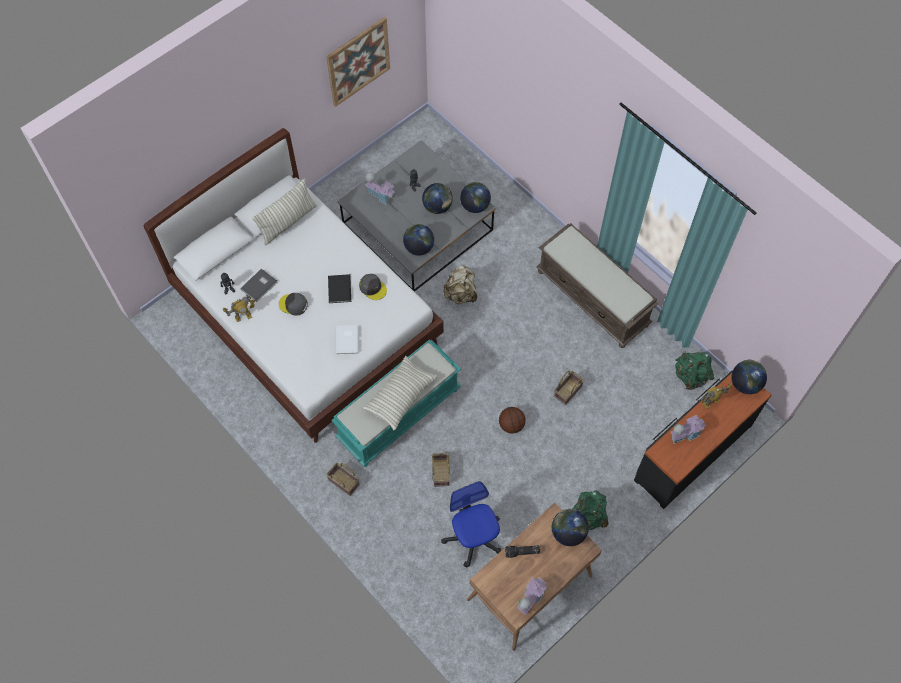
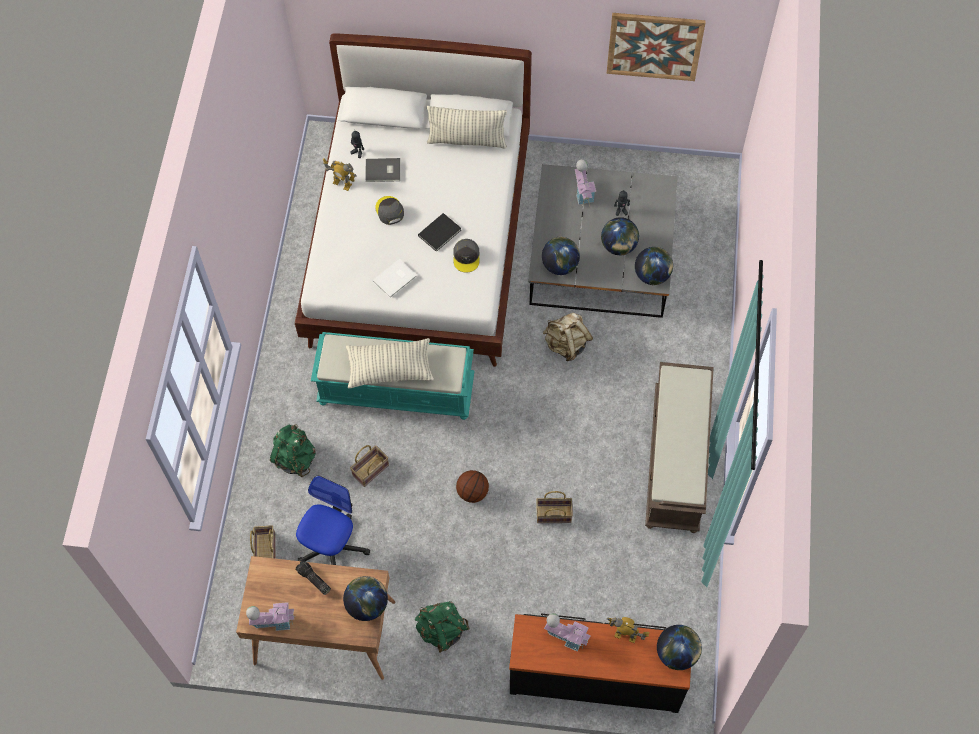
camera: 50 degrees right, 0 degrees up
(343, 482) = (290, 399): basket -> basket (265, 549)
(691, 376) = (678, 614): green backpack -> green backpack (295, 458)

